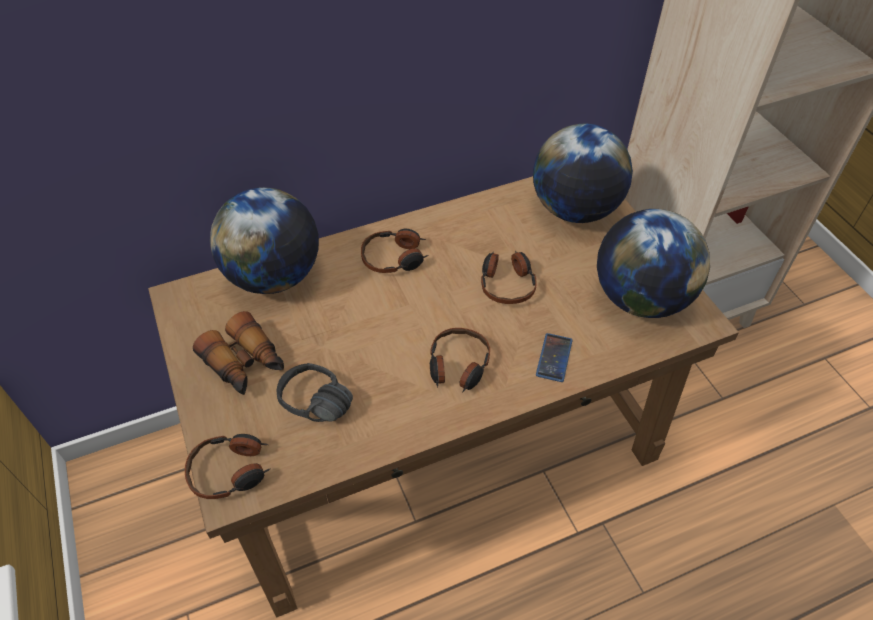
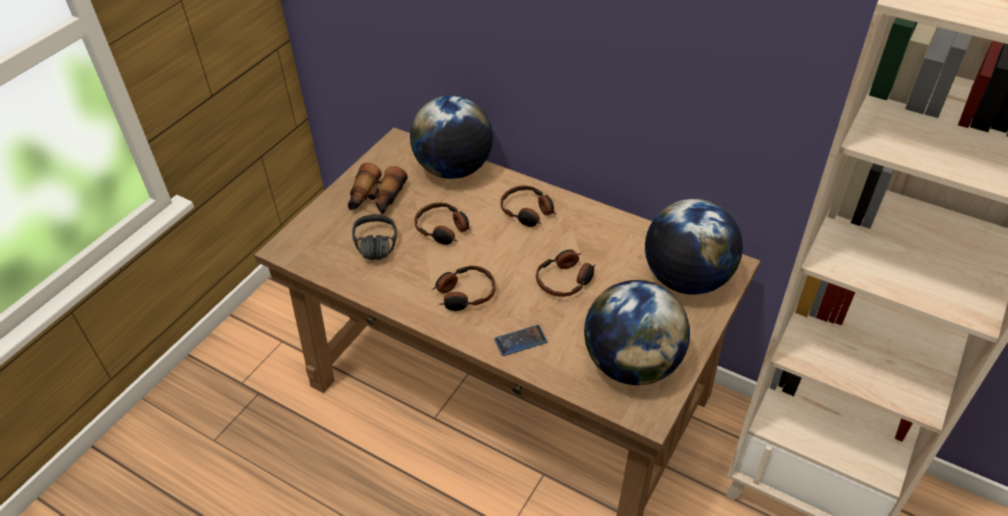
camera: 55 degrees right, 5 degrees down
(230, 471) = (298, 239): headphones -> headphones (443, 229)

